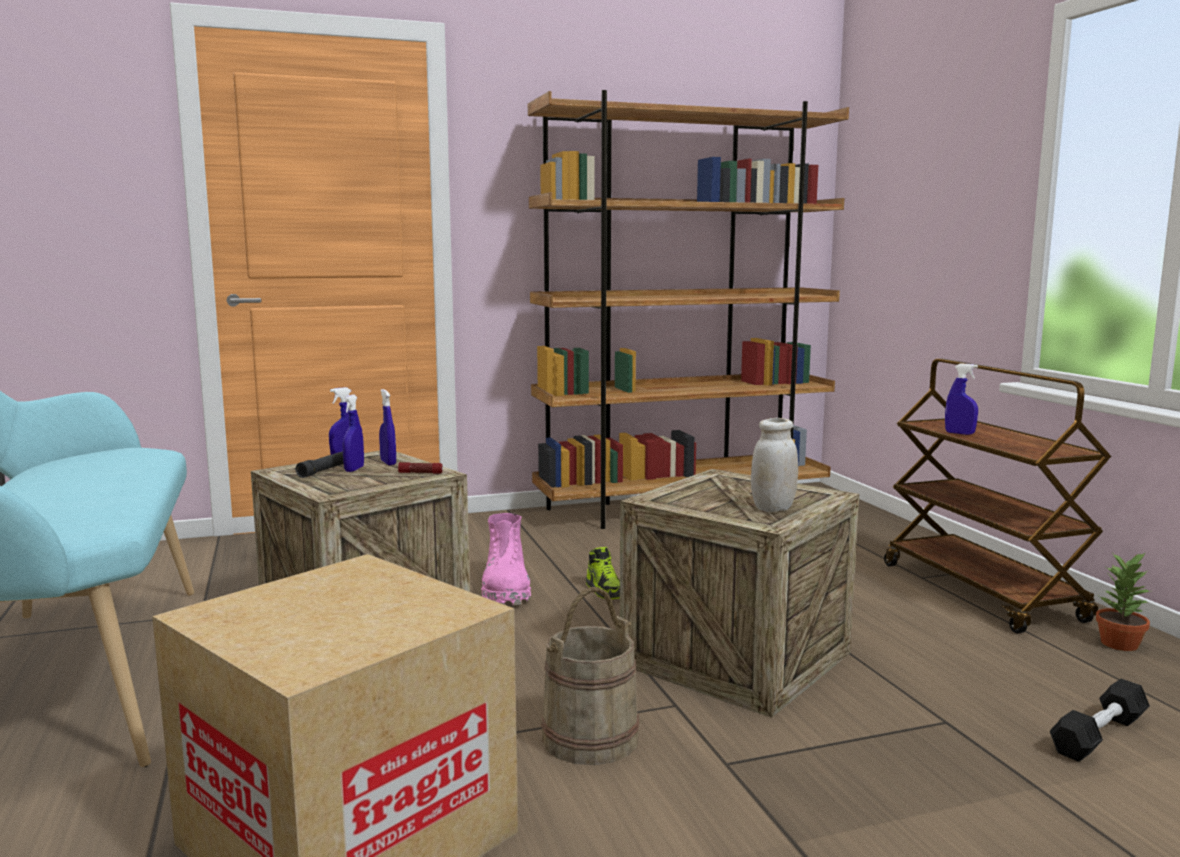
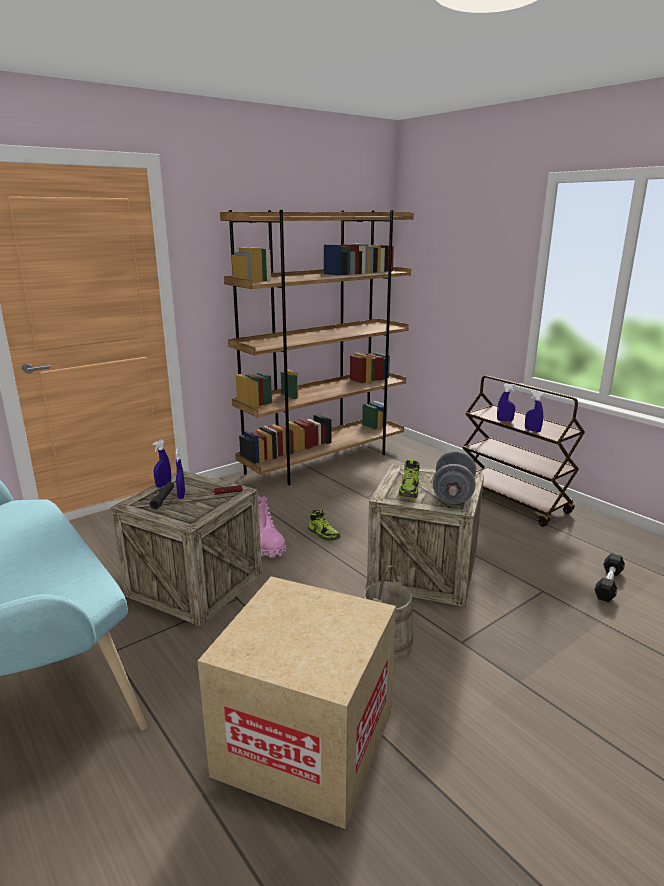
camera: 20 degrees left, 10 degrees up
(388, 463) = (197, 485): blue spray bottle -> blue spray bottle (532, 430)
(702, 497) = (409, 490): none -> shoe
(773, 508) = (453, 495): white jar -> grey dumbbell
(1120, 644) = (589, 525): potted plant -> none

